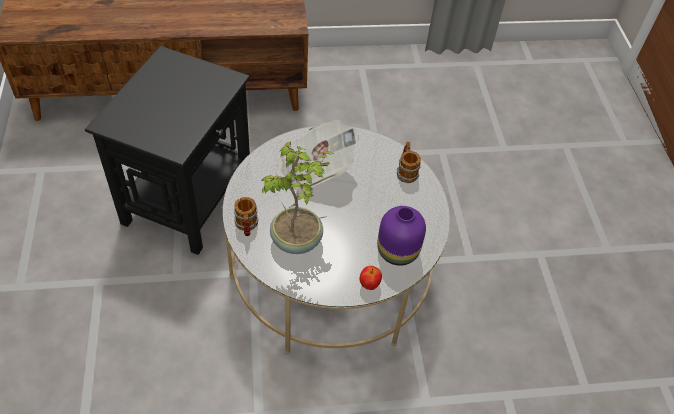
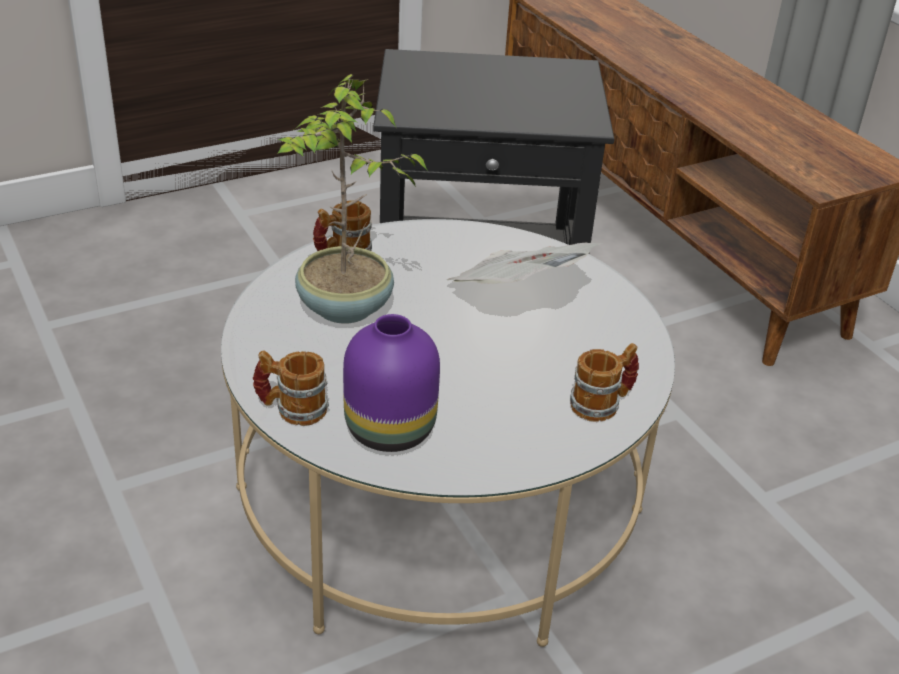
camera: 70 degrees right, 15 degrees down
(369, 284) = (291, 409): apple -> mug

